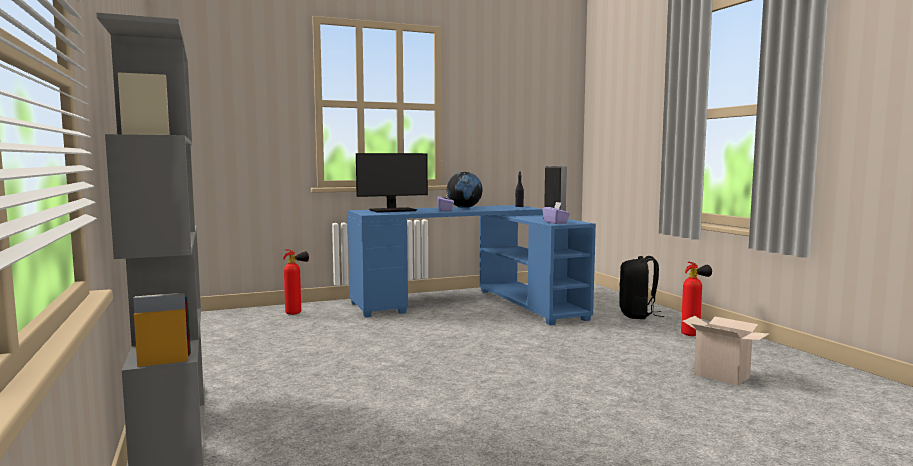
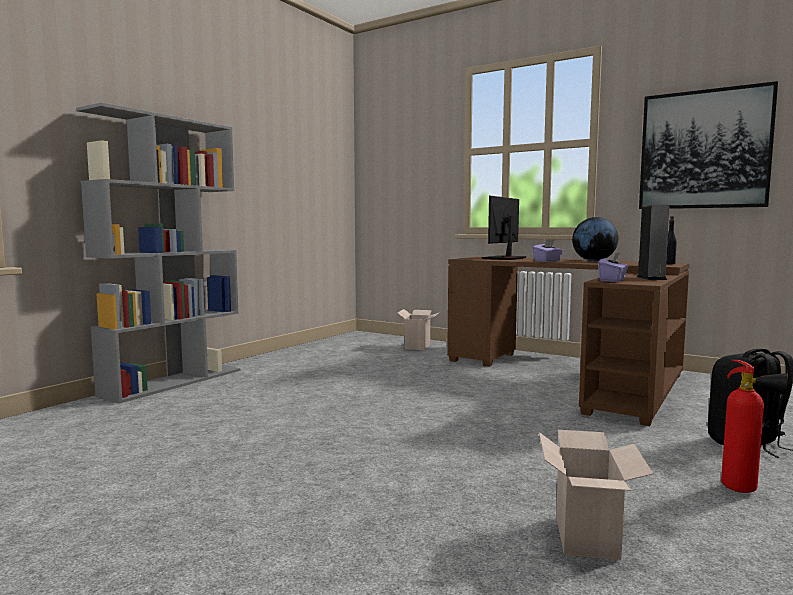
camera: 55 degrees right, 0 degrees up
(297, 313) = (418, 347): fire extinguisher -> cardboard box
(392, 210) = (505, 258): monitor -> monitor turned 90 degrees clockwise
(473, 304) = (574, 376): blue desk -> brown desk
(512, 121) = (704, 150): none -> picture

